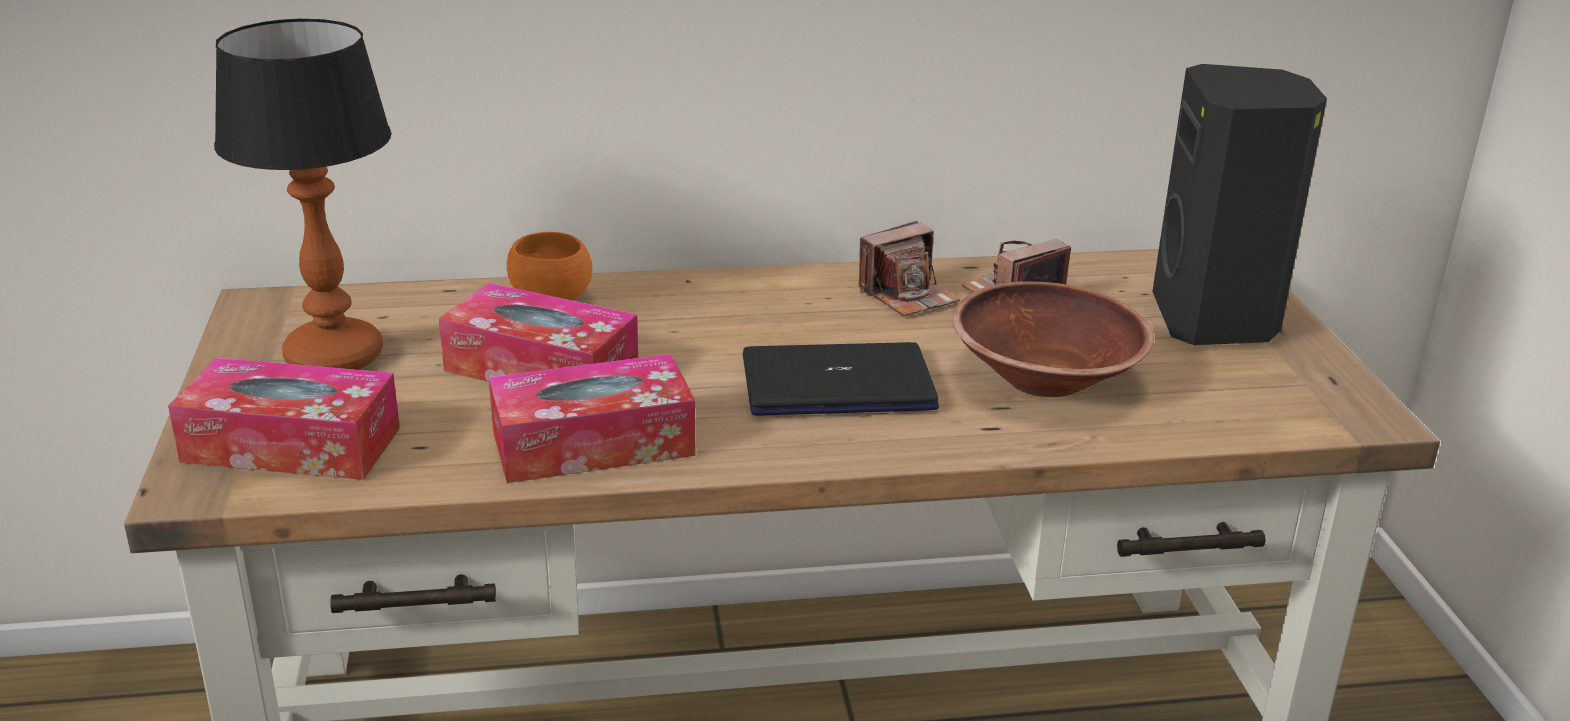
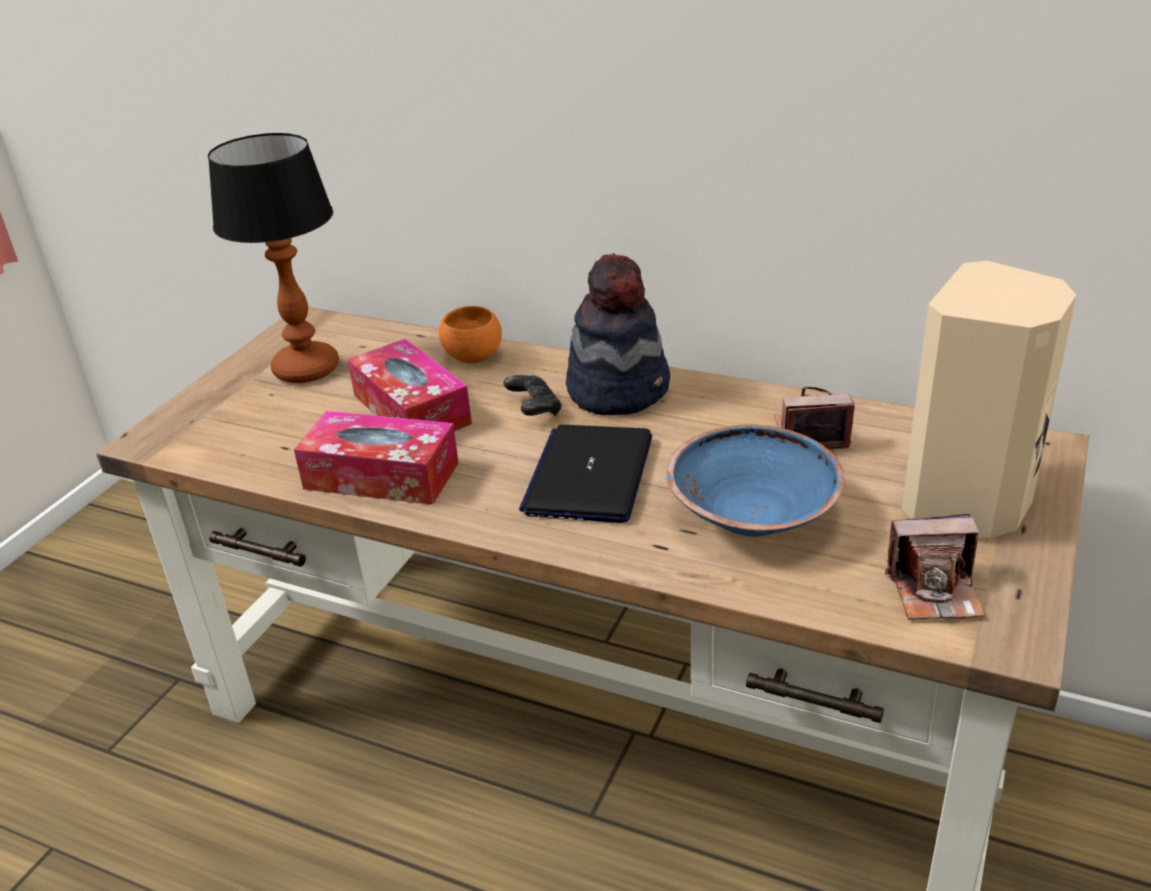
camera: 35 degrees right, 5 degrees up
(292, 445) = (222, 425): tissue box -> none
(695, 335) = (534, 409): none -> black game controller
(768, 296) = (619, 389): none -> hat
(838, 383) = (589, 475): laptop -> laptop turned 105 degrees counterclockwise
(908, 296) = (724, 414): camera -> camera (934, 591)
(1044, 378) = (752, 515): brown bowl -> blue bowl
(1216, 321) = (969, 504): black speaker -> beige speaker

